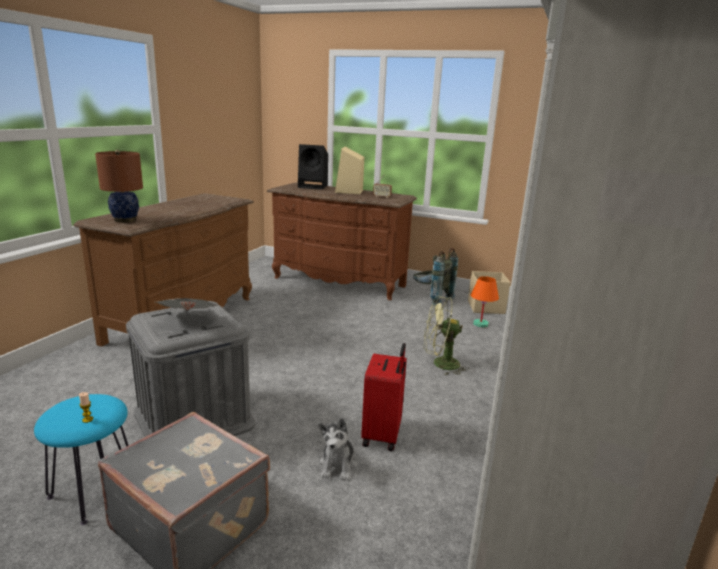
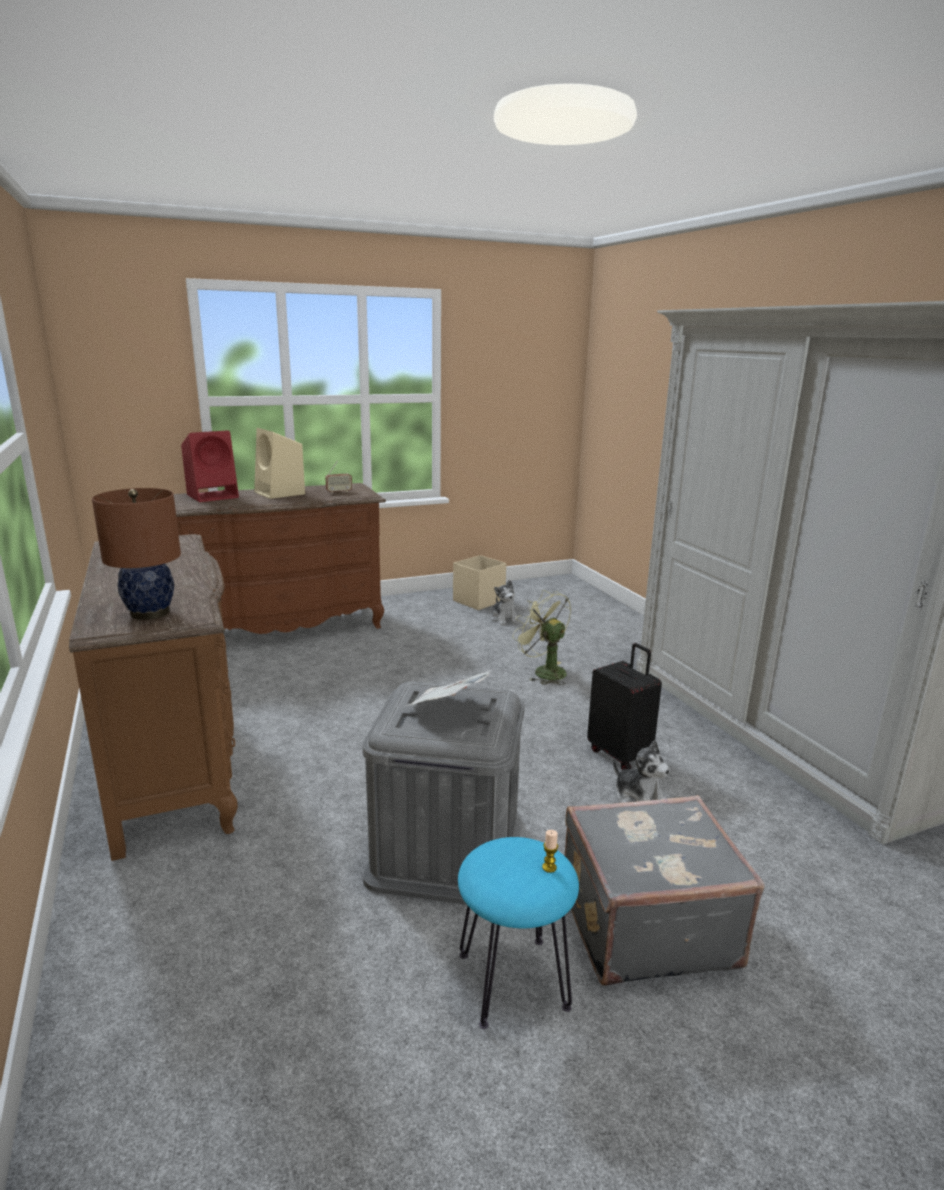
camera: 45 degrees left, 0 degrees up
(313, 187) = (214, 496): black speaker -> red speaker
(383, 435) = (620, 755): red suitcase -> black suitcase
(431, 298) = (415, 610): grey backpack -> none
(440, 364) = (543, 671): green fan -> green fan turned 90 degrees clockwise
(481, 324) = (504, 619): orange table lamp -> plush toy

